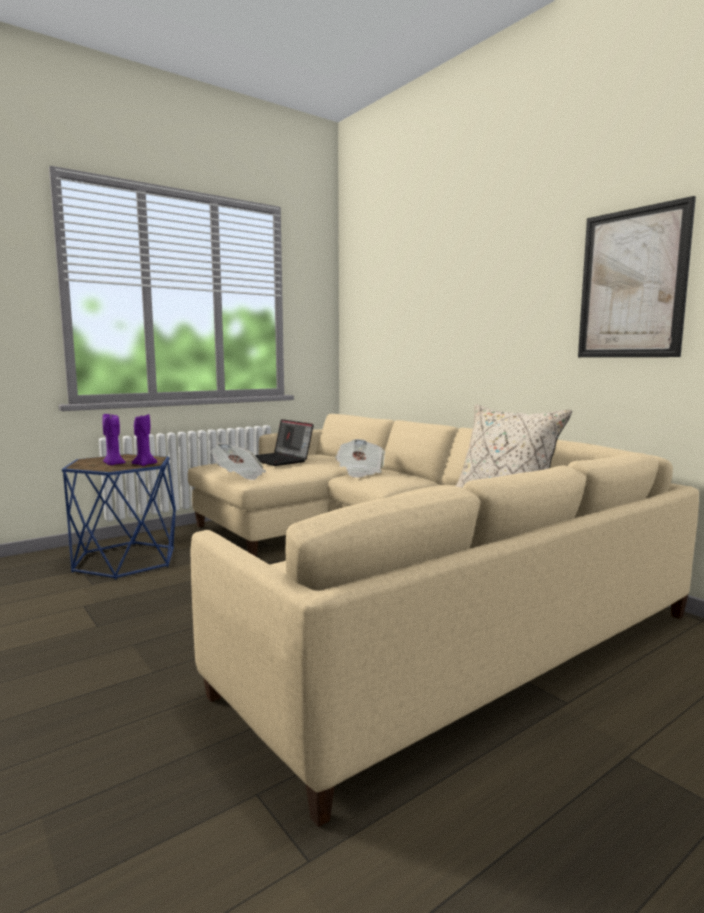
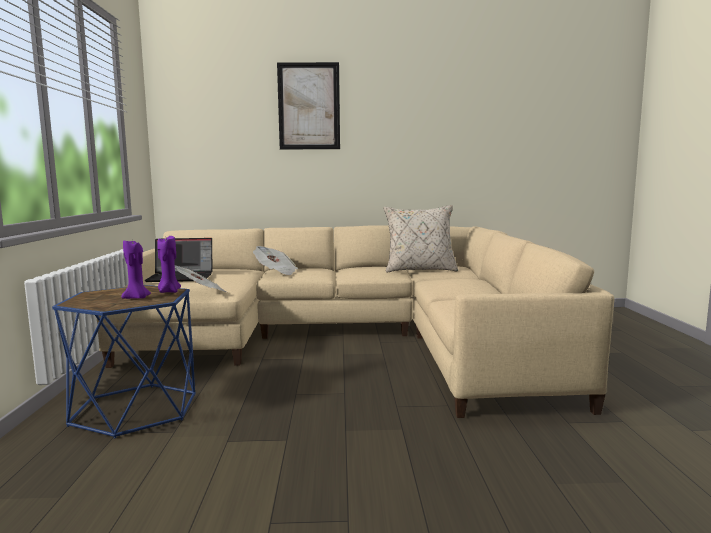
camera: 55 degrees left, 0 degrees up
(632, 284) = (442, 133): picture -> picture (309, 106)

